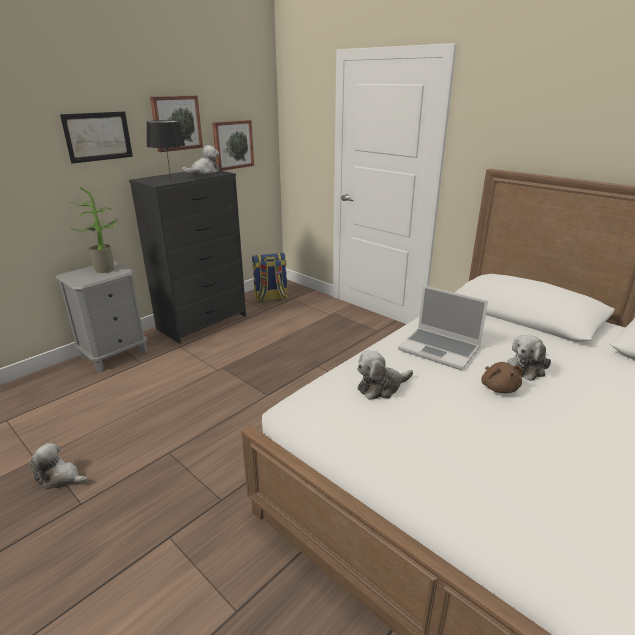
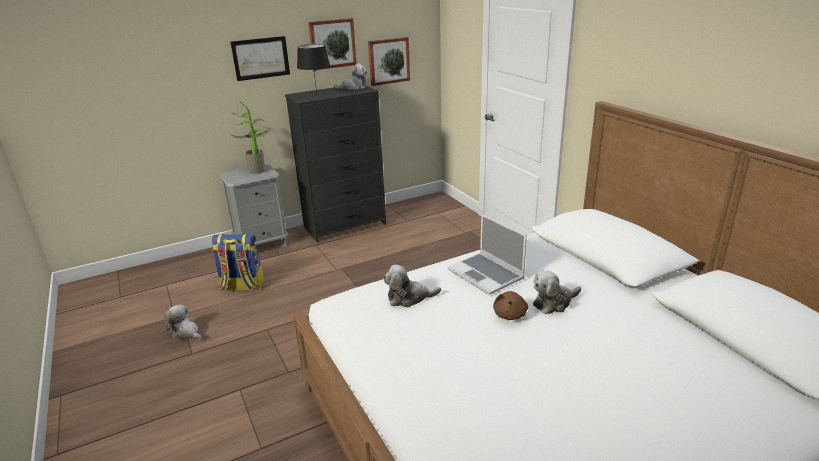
camera: 20 degrees right, 0 degrees up
(270, 298) = (418, 209): backpack -> backpack (242, 286)

